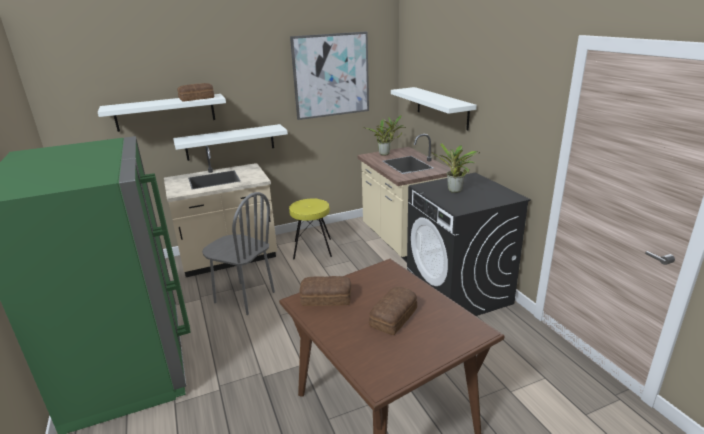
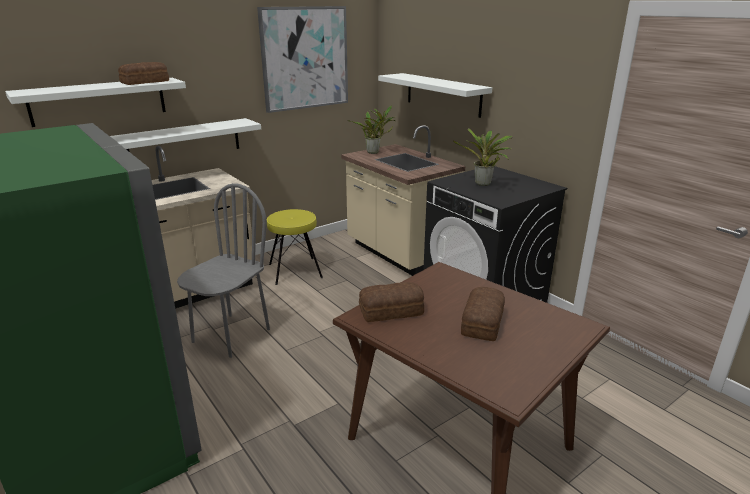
camera: 15 degrees left, 0 degrees up
(244, 297) = (231, 335): grey chair -> grey chair turned 75 degrees counterclockwise

